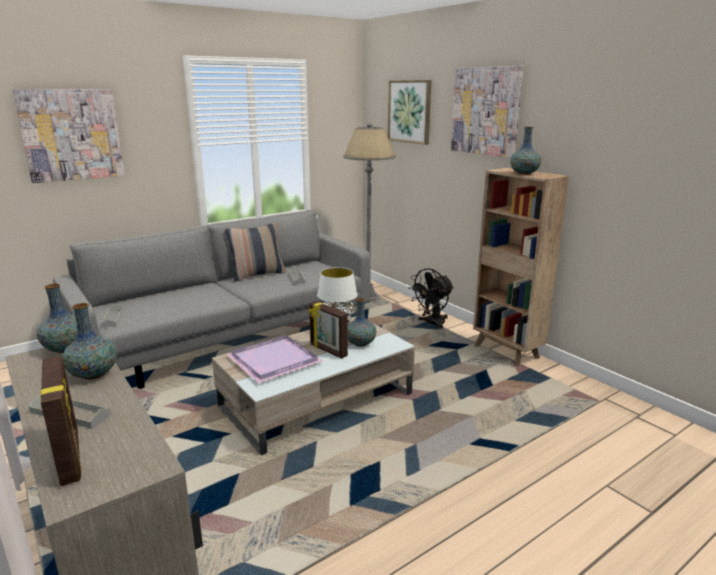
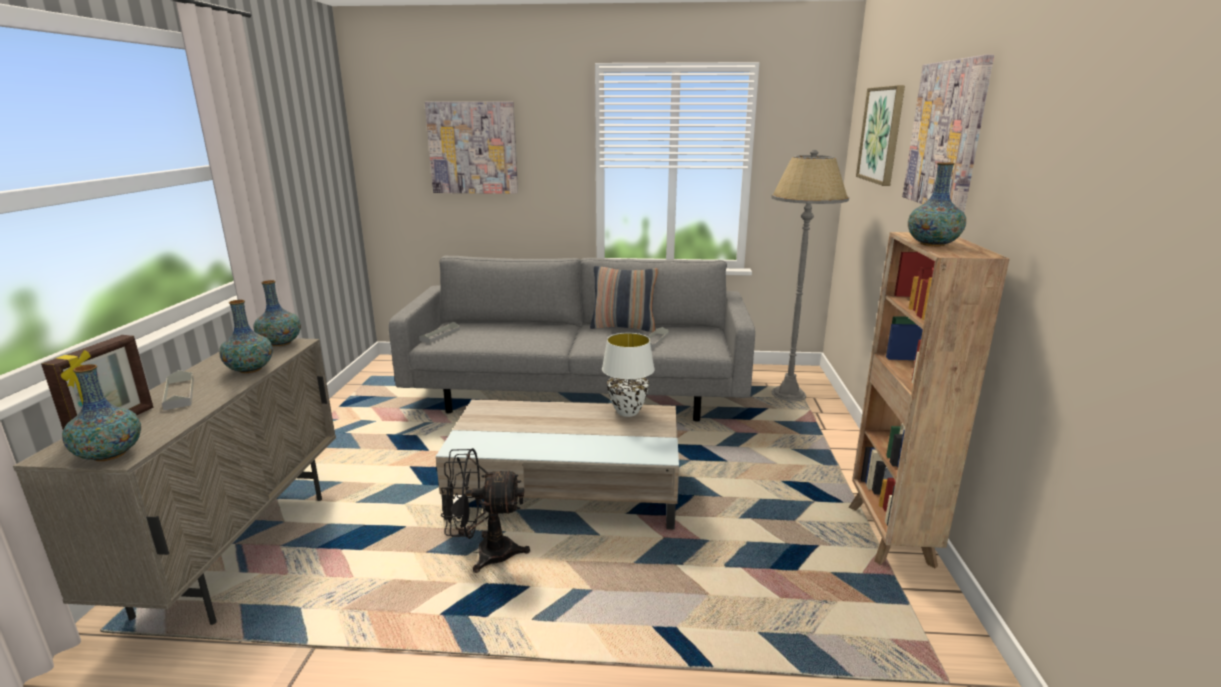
camera: 40 degrees right, 0 degrees up
(272, 360) = (511, 422): purple tray -> none
(328, 351) = (576, 433): picture frame -> none
(360, 343) = (622, 438): vase -> vase (109, 454)
(431, 323) = (829, 455): black fan -> black fan (485, 554)

